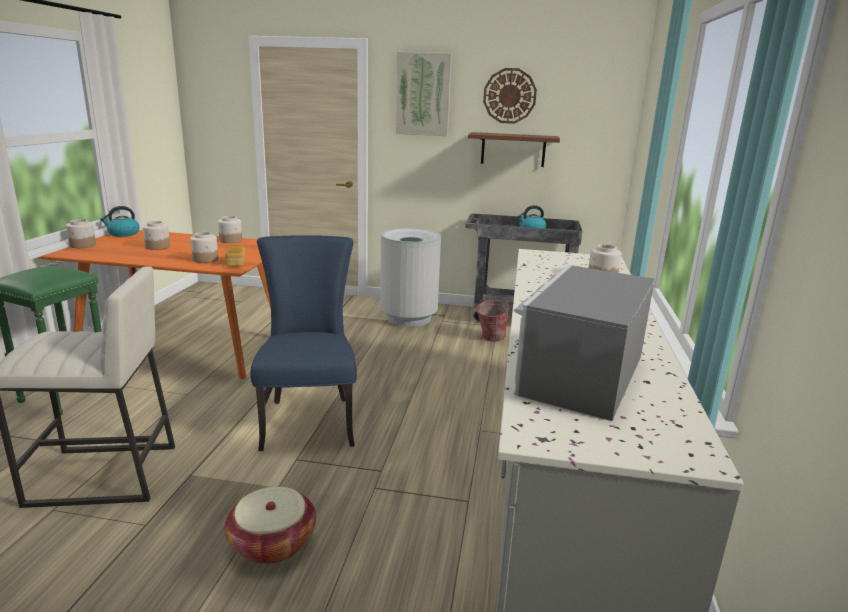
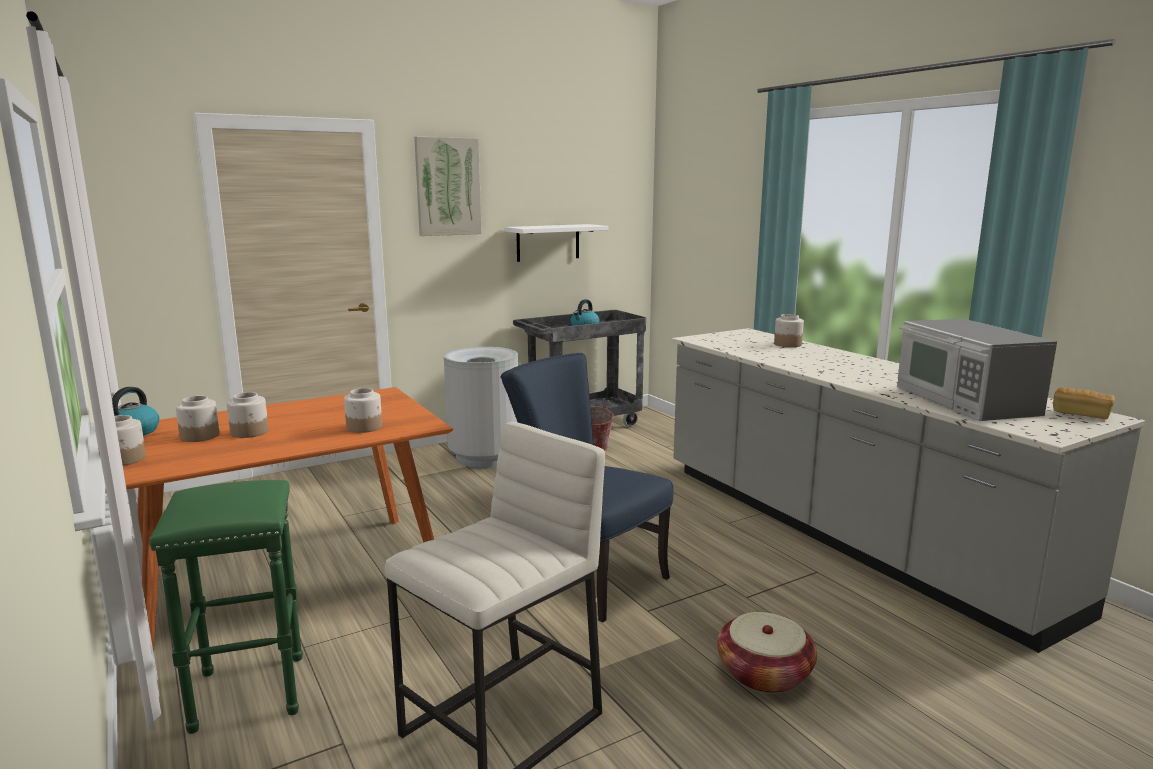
camera: 40 degrees left, 5 degrees down
(231, 240) = (320, 403): jar -> jar (200, 436)
(236, 263) = (412, 421): bread -> bread (1080, 414)
(509, 96) = (539, 184): wall clock -> none
(513, 149) = (548, 242): brown shelf -> white shelf

